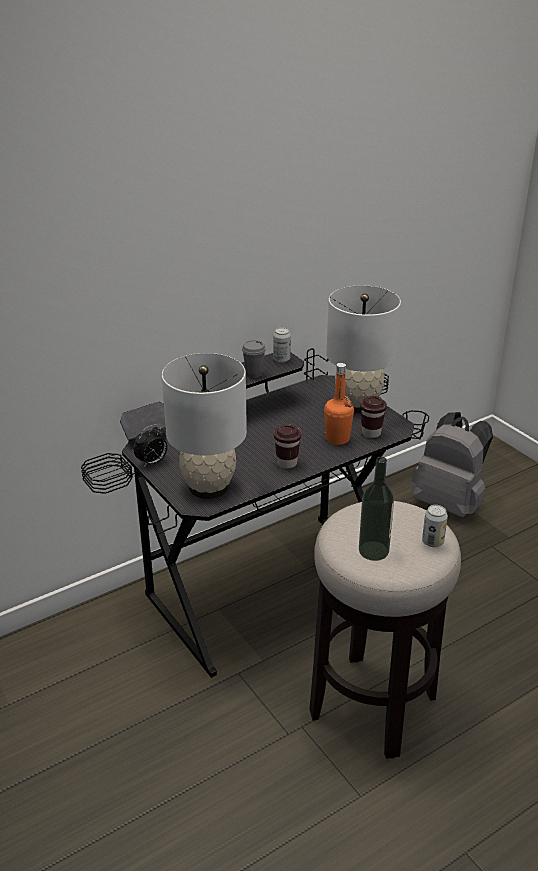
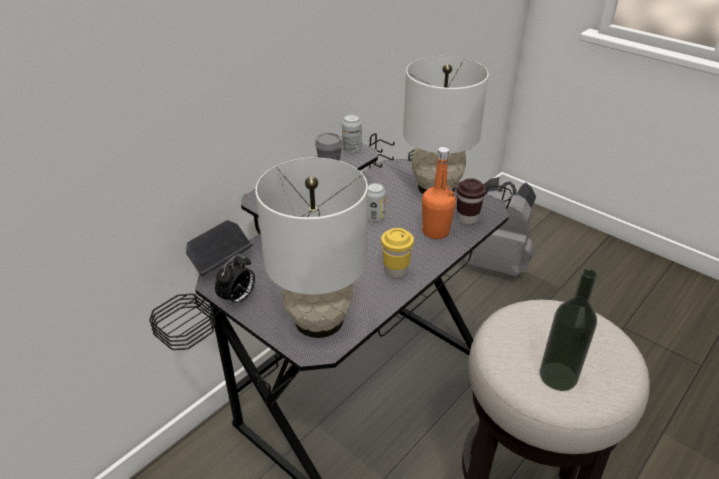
camera: 15 degrees left, 5 degrees up
(287, 463) = (395, 271): brown cup -> yellow cup
(432, 542) = (614, 349): can -> can (374, 218)

